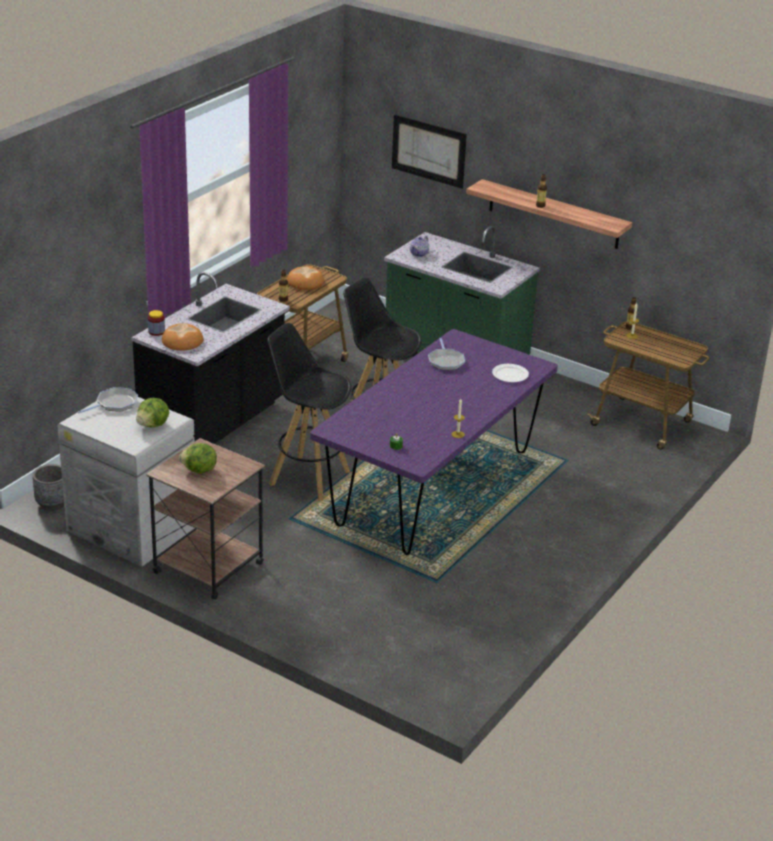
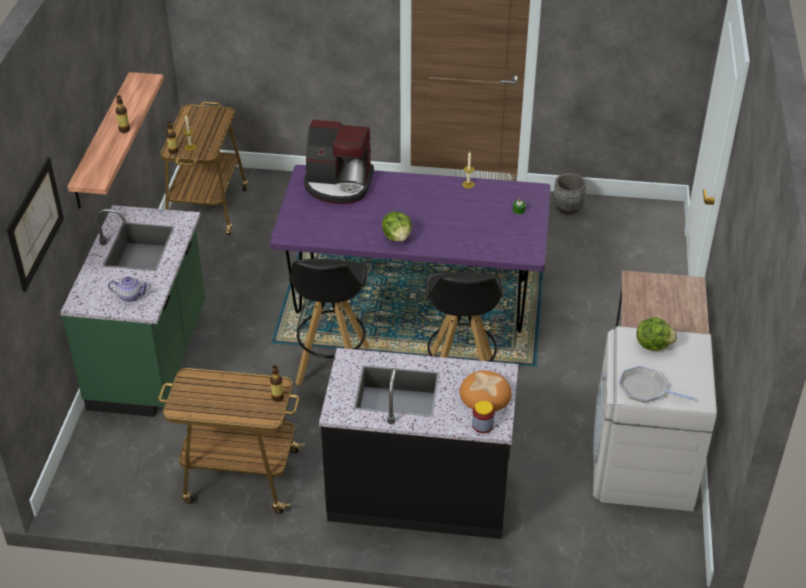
camera: 115 degrees left, 10 degrees up
(52, 504) = (664, 548): grey planter -> grey planter (567, 208)
(199, 470) = (671, 303): lettuce -> lettuce (397, 237)
(305, 282) = (217, 397): bread -> none
(445, 361) = (343, 227): frying pan -> none
(510, 375) = (338, 184): white plate -> coffee machine

